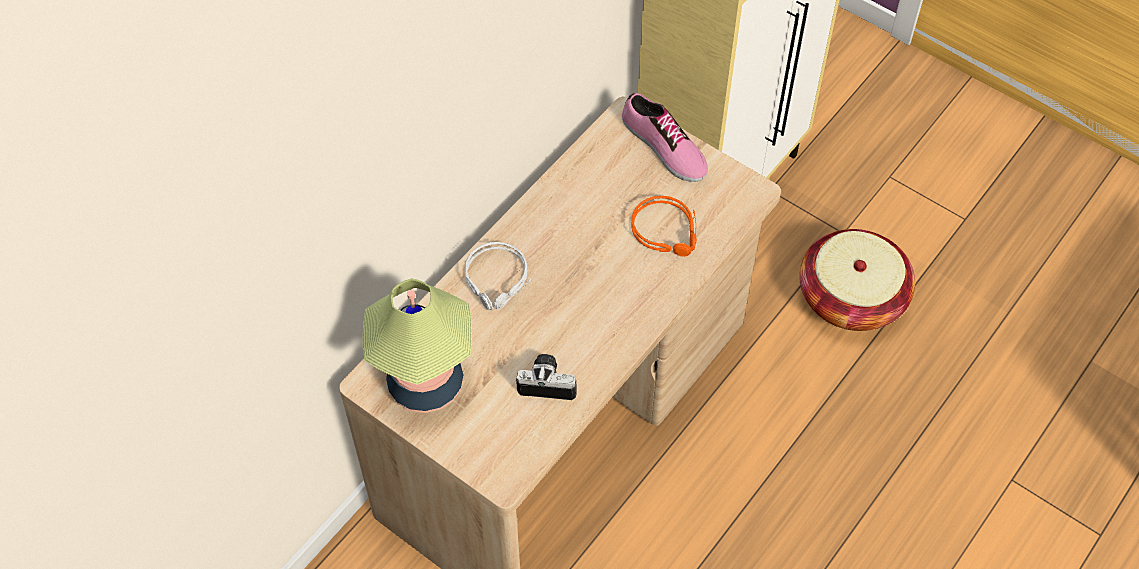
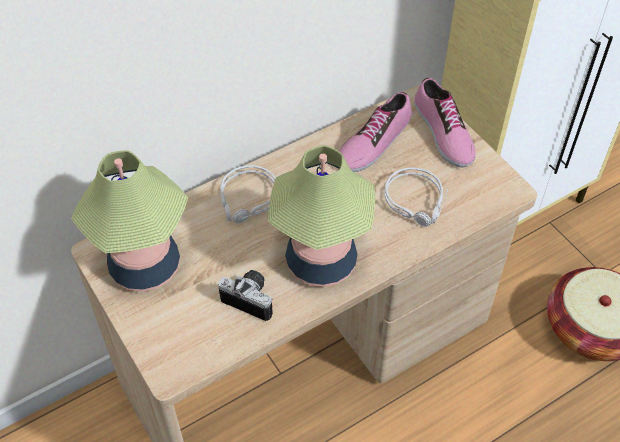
camera: 20 degrees right, 5 degrees down
(597, 178) = (373, 142): none -> shoe
(599, 323) = (321, 261): none -> table lamp
(667, 231) = (417, 201): orange headphones -> grey headphones

